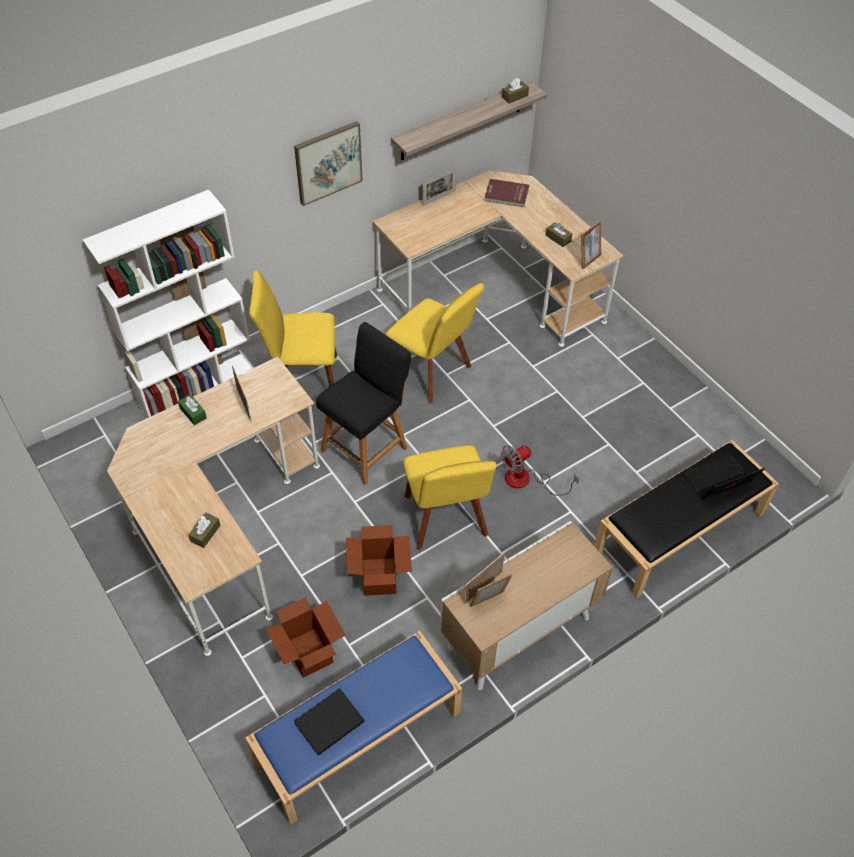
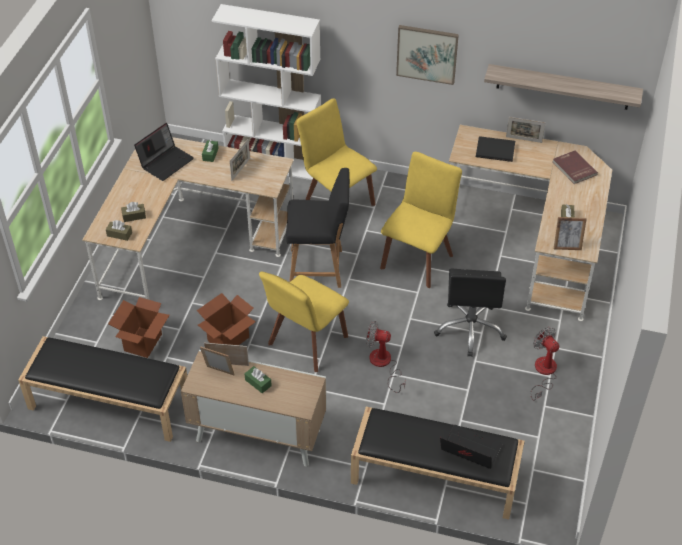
camera: 50 degrees right, 5 degrees down
(159, 455) = (166, 162): none -> laptop
(328, 721) = (82, 363): black book -> black book (495, 150)
(357, 738) = (108, 403): blue bench -> black bench
(432, 372) = (418, 259): yellow chair -> yellow chair turned 150 degrees counterclockwise
(514, 96) = (613, 91): brown tissue box -> brown tissue box (119, 234)
(530, 578) = (258, 383): none -> green tissue box
(545, 395) = (470, 328): none -> black office chair
(636, 383) = (543, 372): none -> fan

